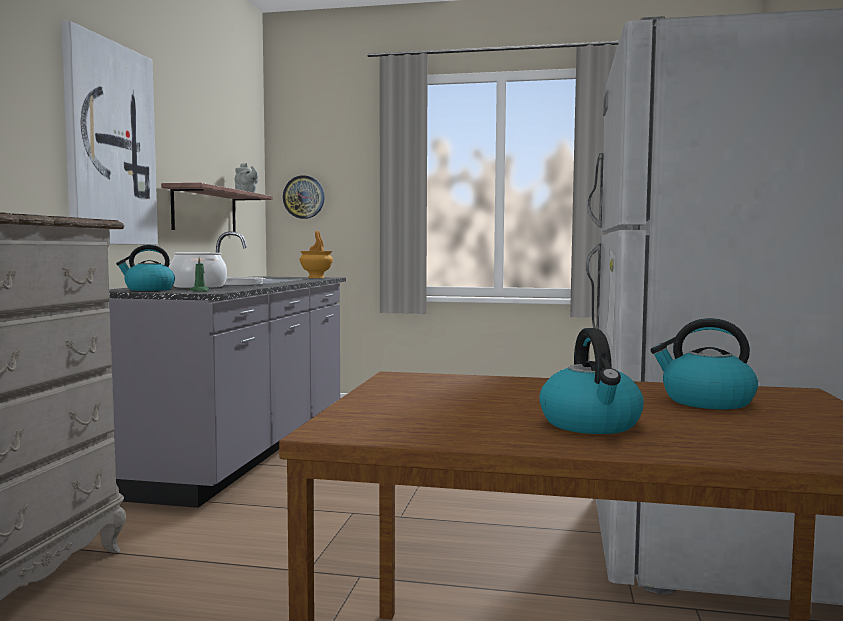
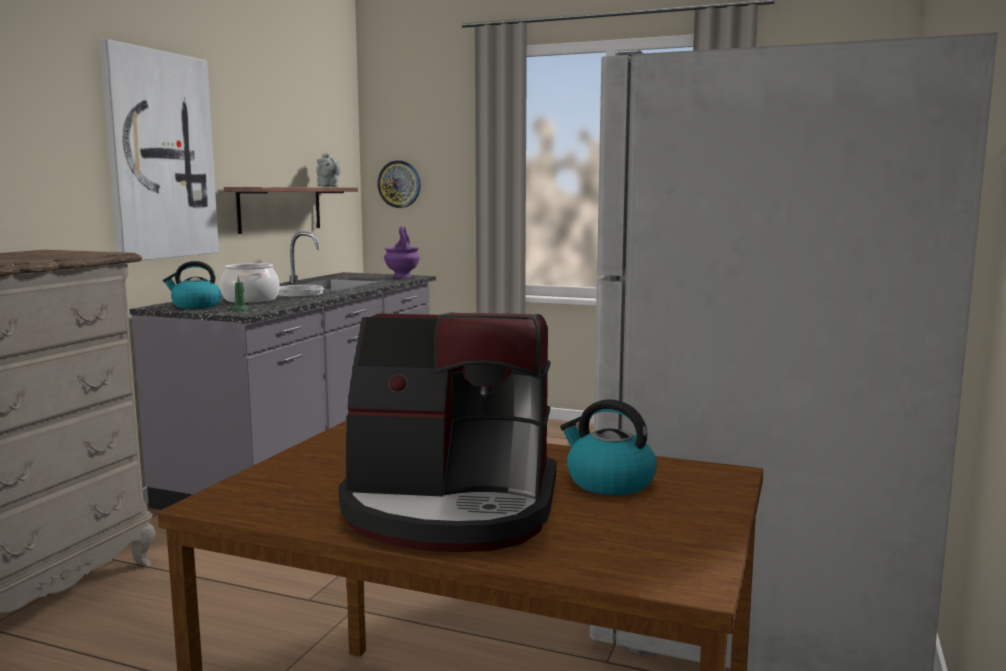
camera: 10 degrees right, 5 degrees up
(316, 277) = (402, 277): brown vase -> purple vase
(591, 424) = (451, 509): kettle -> coffee machine

